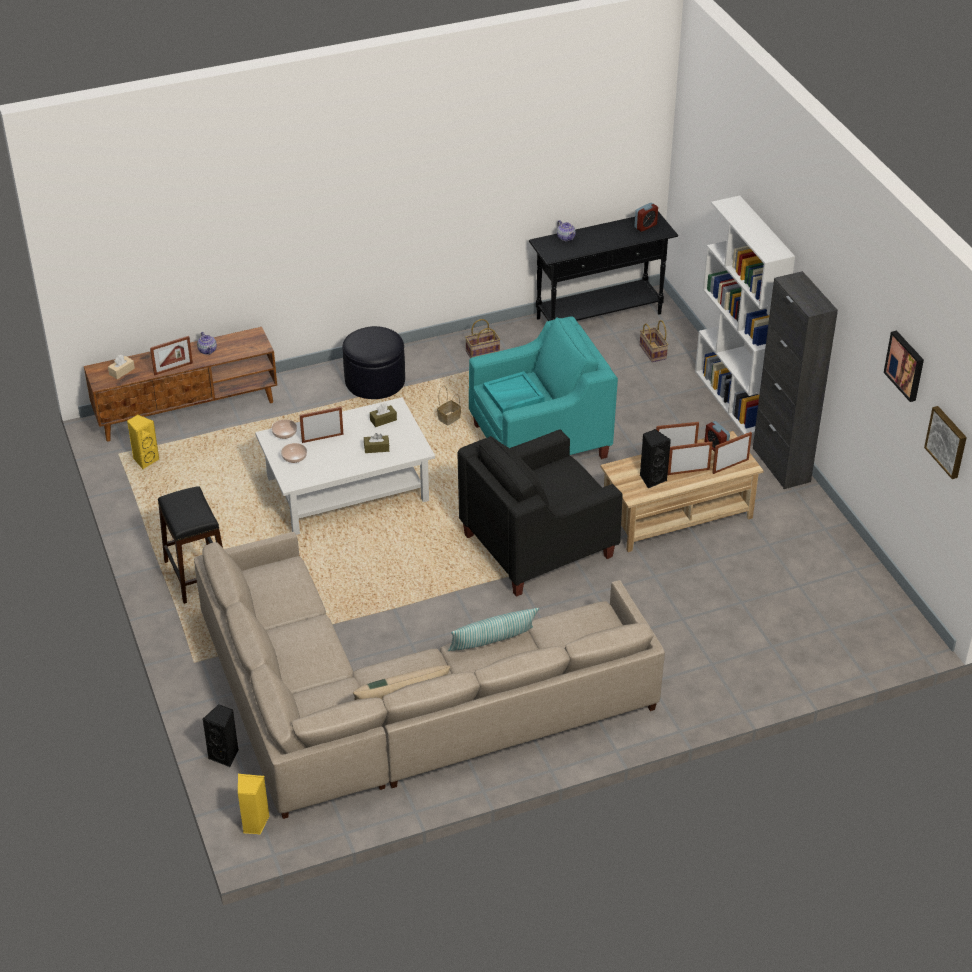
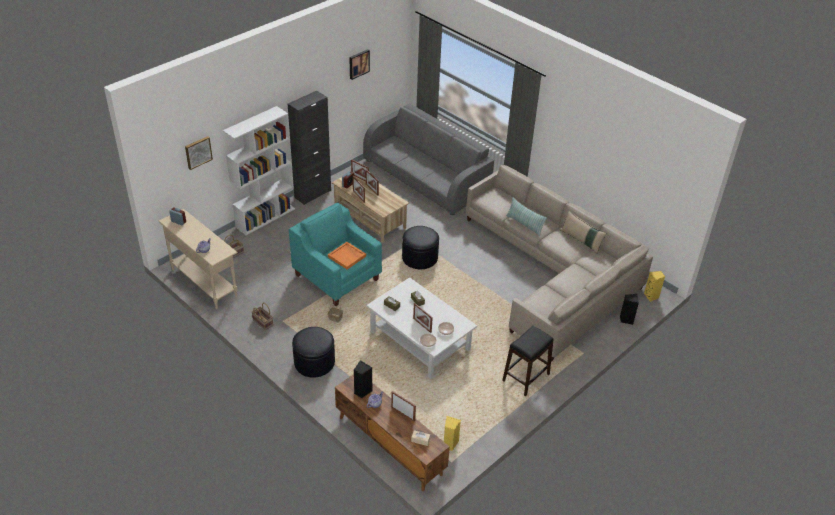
camera: 115 degrees left, 0 degrees up
(513, 395) = (347, 256): turquoise tray -> orange tray
(538, 545) = (420, 258): black armchair -> black ottoman
(599, 316) = (204, 283): black console table -> beige console table
(652, 479) = (384, 199): black speaker -> black speaker (362, 391)
(780, 628) = (426, 177): none -> grey sofa
(947, 441) = (388, 63): picture -> picture (198, 152)

